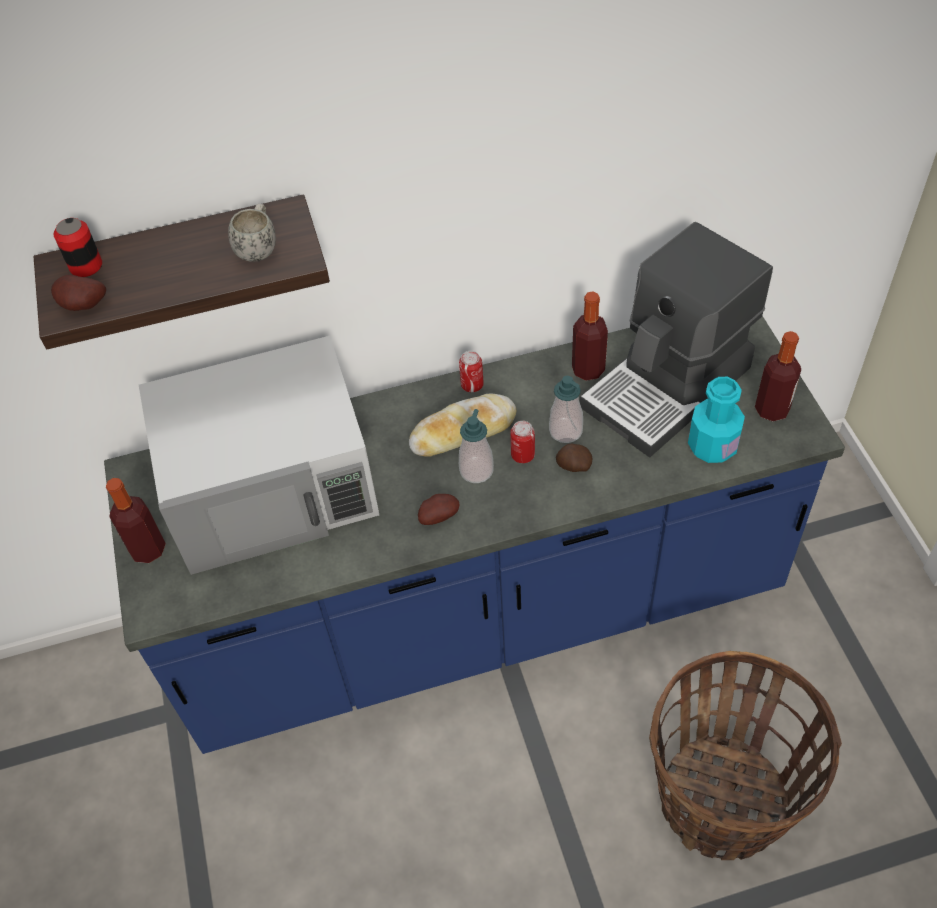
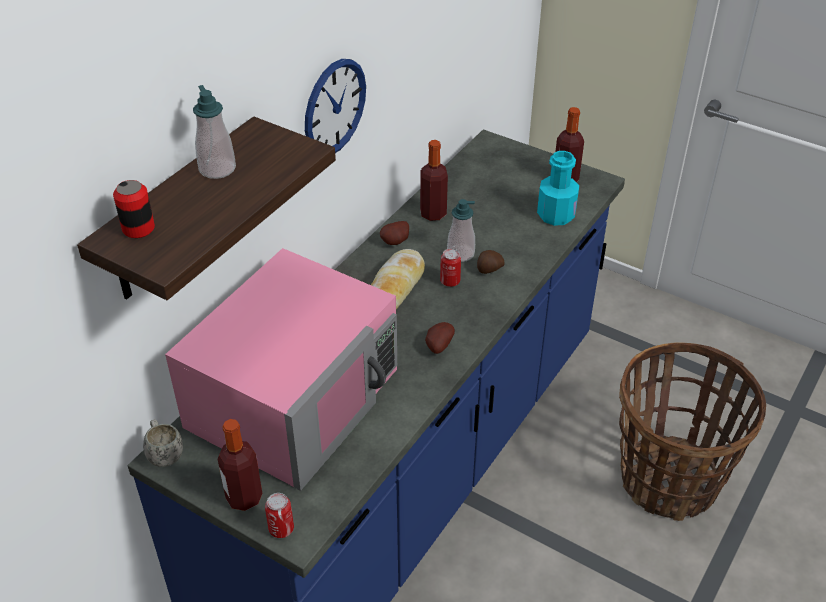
camera: 45 degrees left, 10 degrees down
(83, 307) = (175, 252): potato -> potato (396, 242)
(258, 248) = (267, 157): white mug -> white mug (164, 453)
(273, 485) = (295, 397): white microwave -> pink microwave
(452, 213) = (334, 107): none -> wall clock
(472, 385) = (367, 261): can -> can (281, 529)
(476, 470) = (430, 306): soap dispenser -> soap dispenser (217, 169)
(669, 387) = (494, 198): coffee machine -> none

